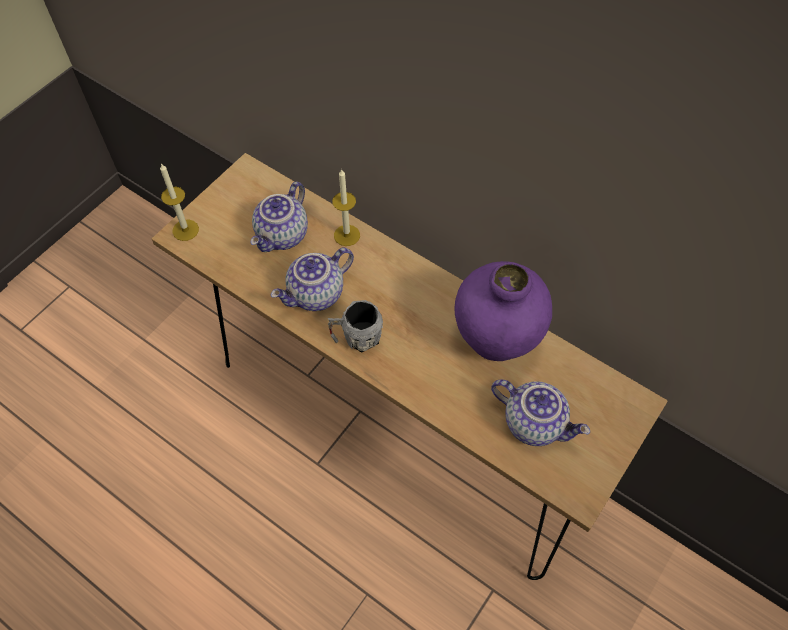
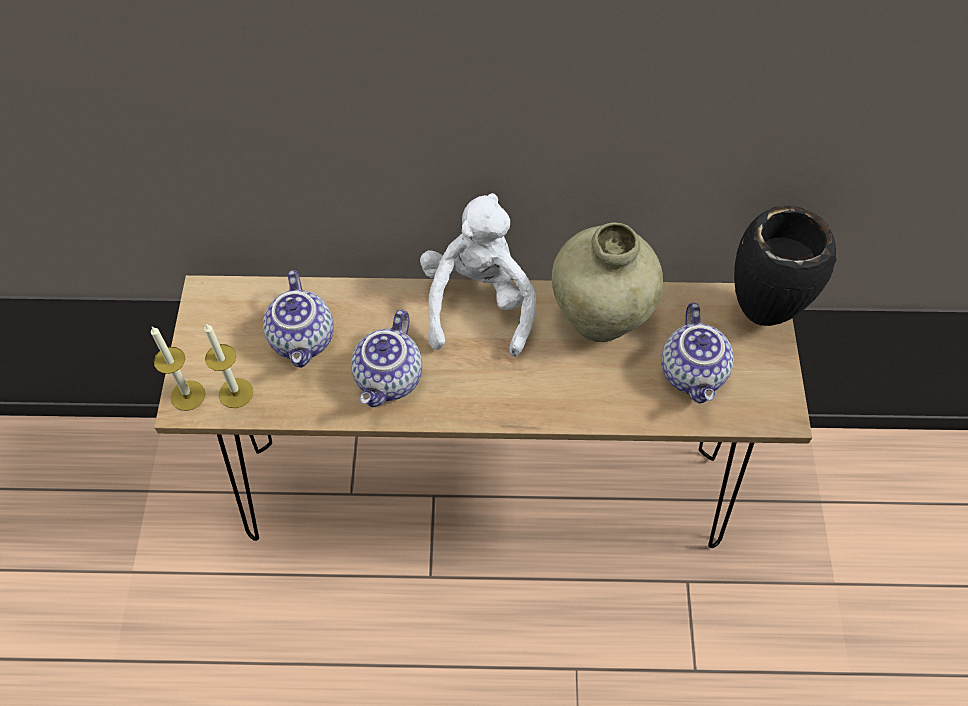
camera: 35 degrees left, 0 degrees up
(347, 235) = (371, 301): candle -> candle (236, 393)
(356, 338) = (467, 398): grey mug -> none
(417, 278) = (478, 303): none -> white plush toy
(496, 340) = (600, 319): purple vase -> beige vase
(535, 422) = (694, 374): teapot -> teapot turned 90 degrees clockwise
(622, 412) = (759, 317): none -> black vase

